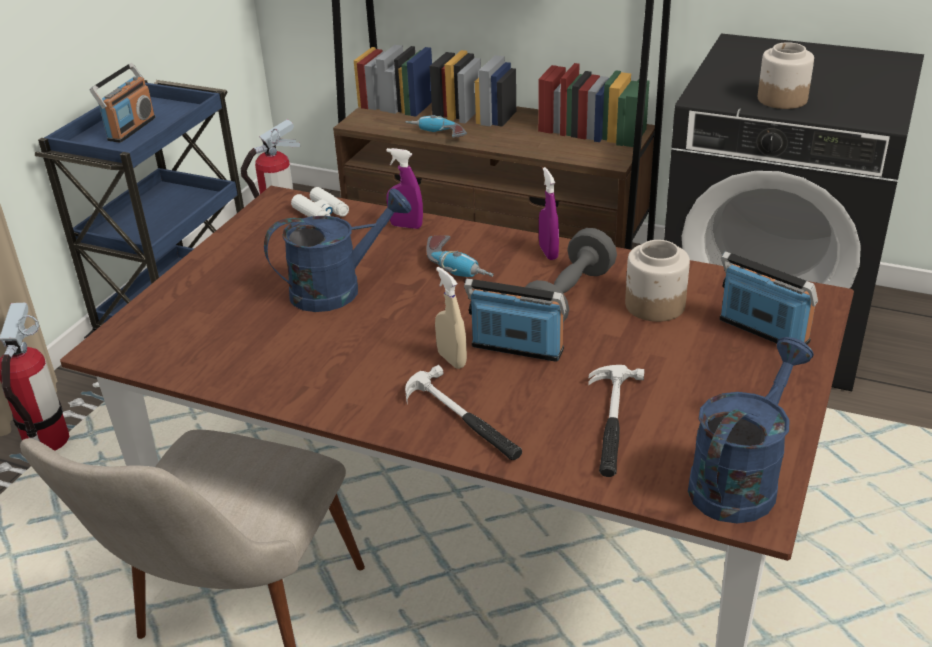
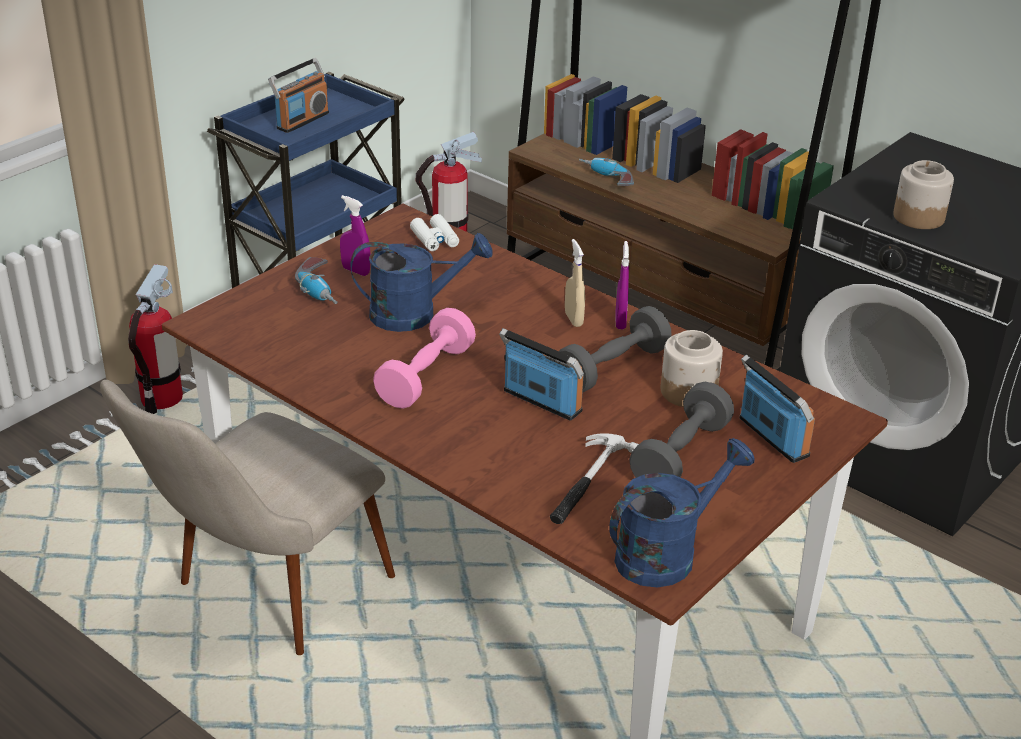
camera: 15 degrees right, 0 degrees up
(382, 350) = (426, 376): none -> pink dumbbell
(406, 226) = (504, 268): purple spray bottle -> purple spray bottle (356, 271)
(451, 359) = (480, 398): beige spray bottle -> beige spray bottle (573, 319)
(459, 267) = (531, 318): power drill -> power drill (321, 290)
(463, 420) = (463, 449): hammer -> none
(687, 371) = (680, 455): none -> grey dumbbell

